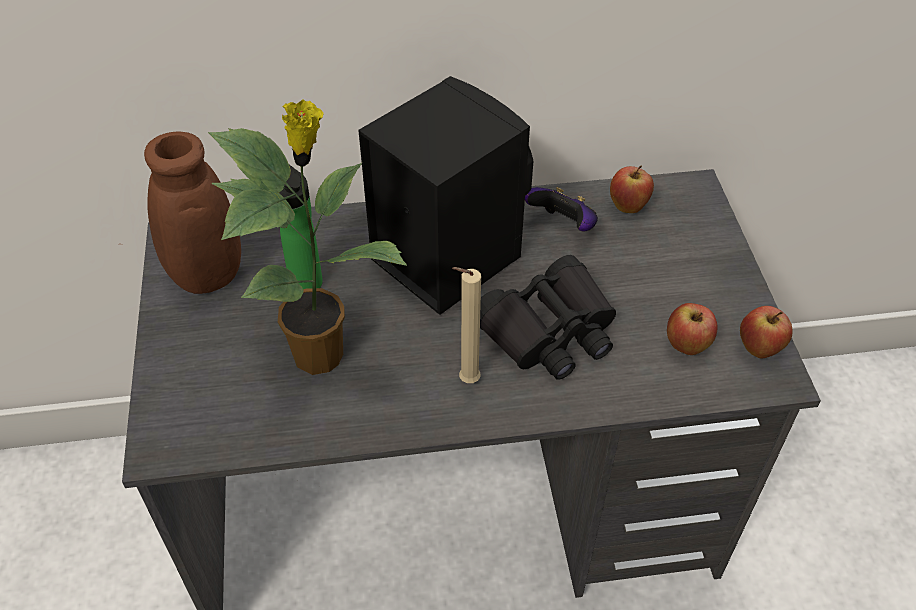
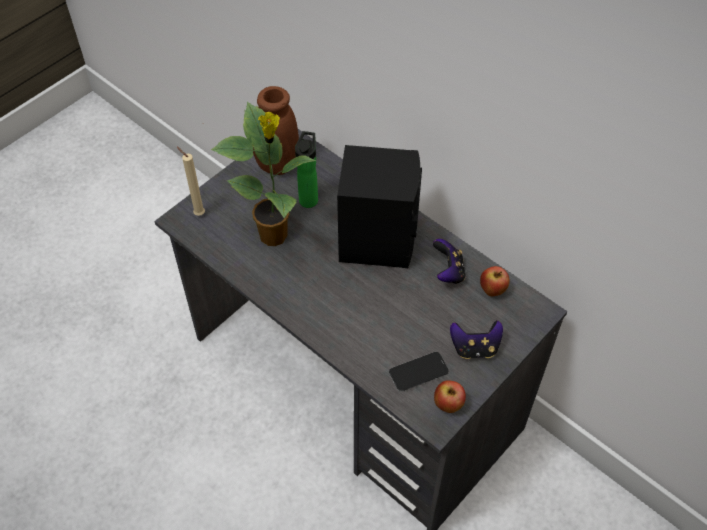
camera: 50 degrees right, 5 degrees up
(466, 381) = (310, 298): beige candle -> beige candle (198, 213)
(549, 331) = (372, 310): black binoculars -> none
(686, 346) = (418, 372): apple -> phone
(696, 273) = (475, 348): none -> game controller

